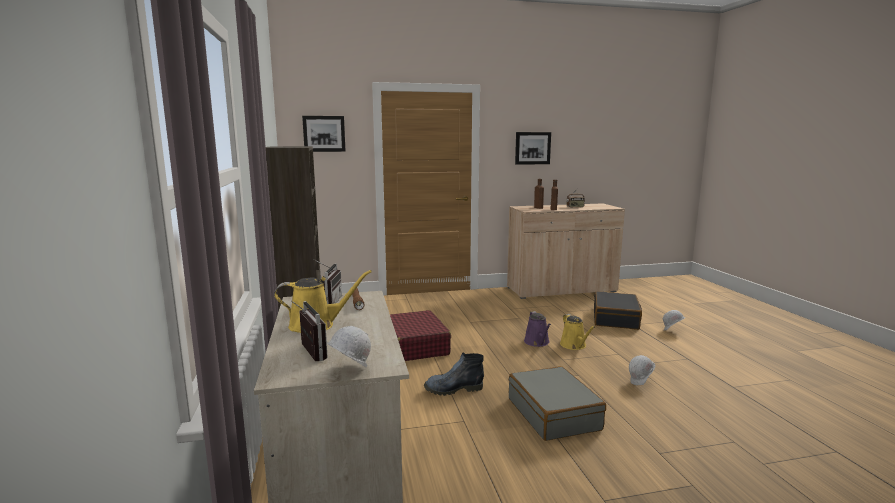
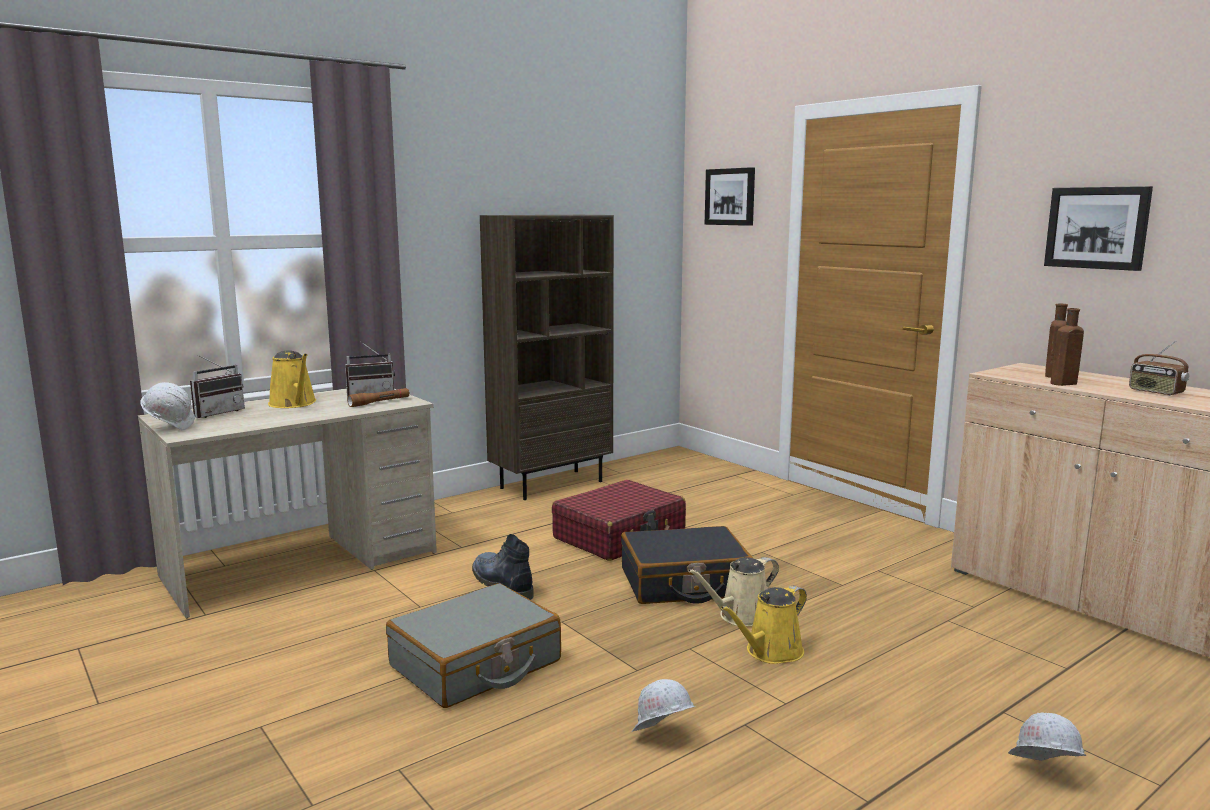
camera: 65 degrees right, 0 degrees up
(537, 342) = (741, 617): purple watering can -> beige watering can
(616, 319) = (1007, 685): black suitcase -> black suitcase (684, 583)

